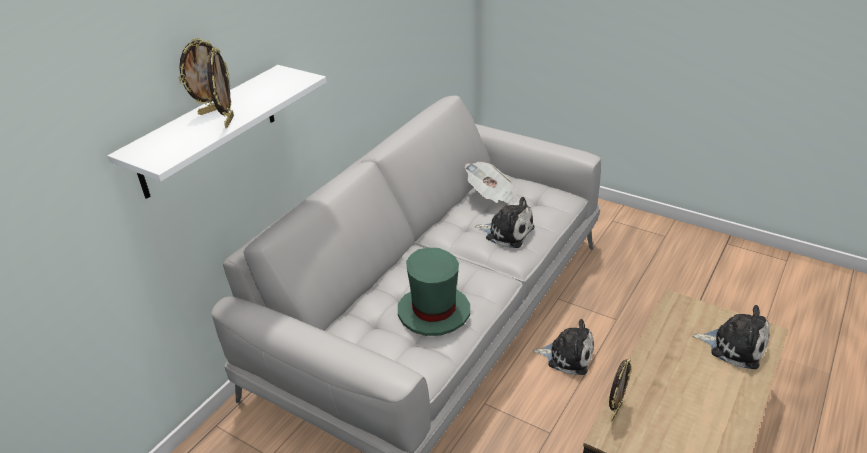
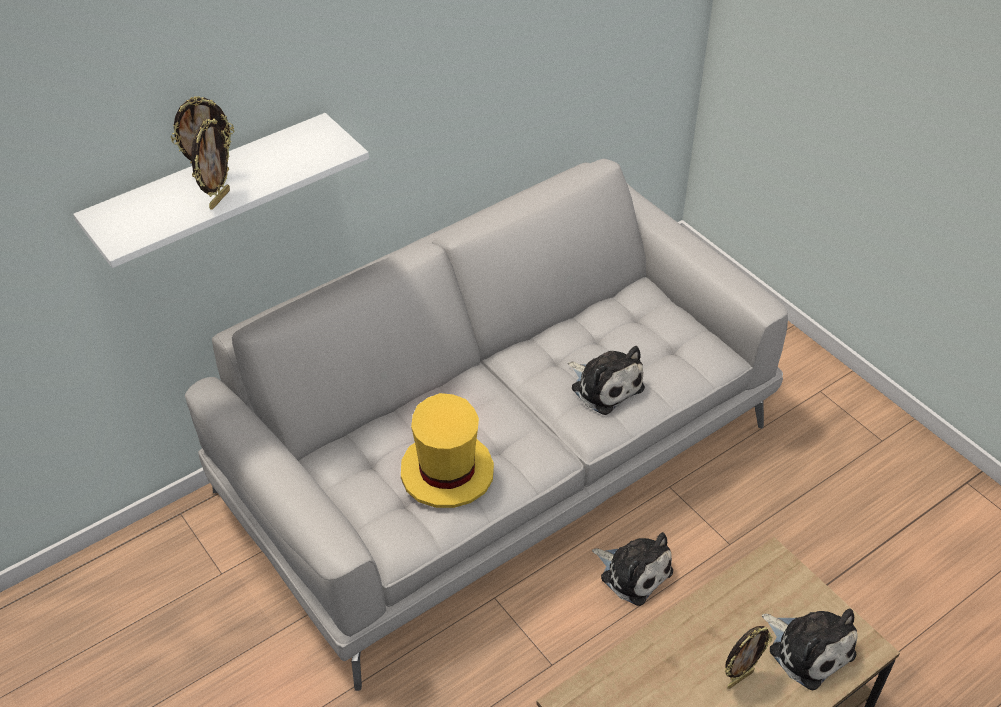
camera: 20 degrees right, 10 degrees up
(433, 312) = (446, 472): green hat -> yellow hat
(492, 196) = (618, 323): newspaper -> none
(615, 411) = (597, 677): picture frame -> picture frame (739, 678)

